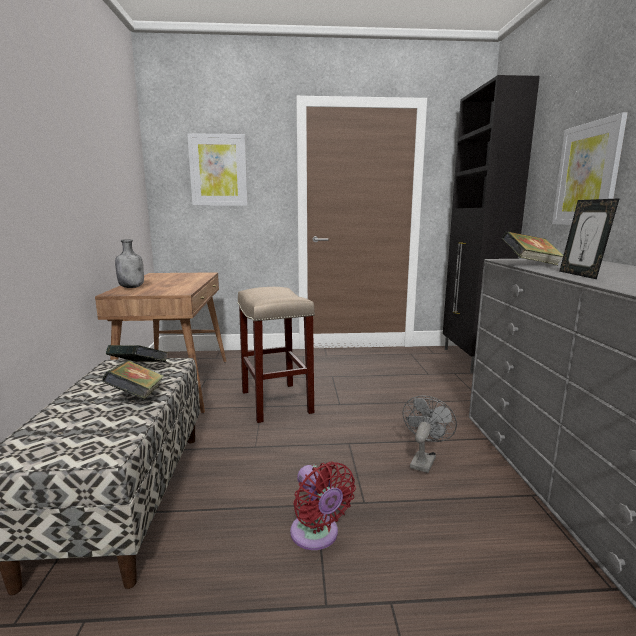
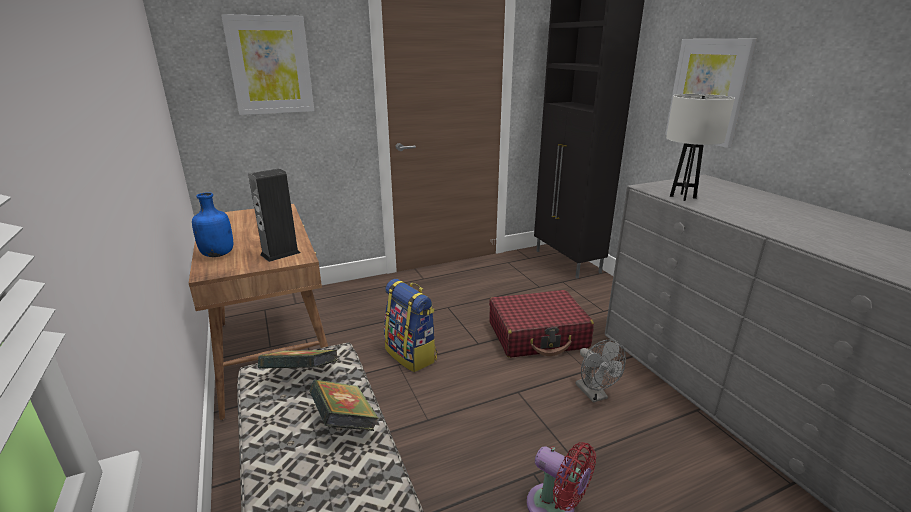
camera: 20 degrees left, 10 degrees up
(132, 287) = (218, 254): grey bottle -> blue bottle
(171, 290) = (280, 253): none -> speaker
(277, 402) = (412, 355): beige stool -> backpack
(400, 407) = (538, 335): none -> red suitcase
(423, 460) = (595, 394): grey fan -> grey fan turned 150 degrees clockwise
(530, 264) = (683, 197): book -> white table lamp
(581, 275) = (748, 218): picture frame -> none

